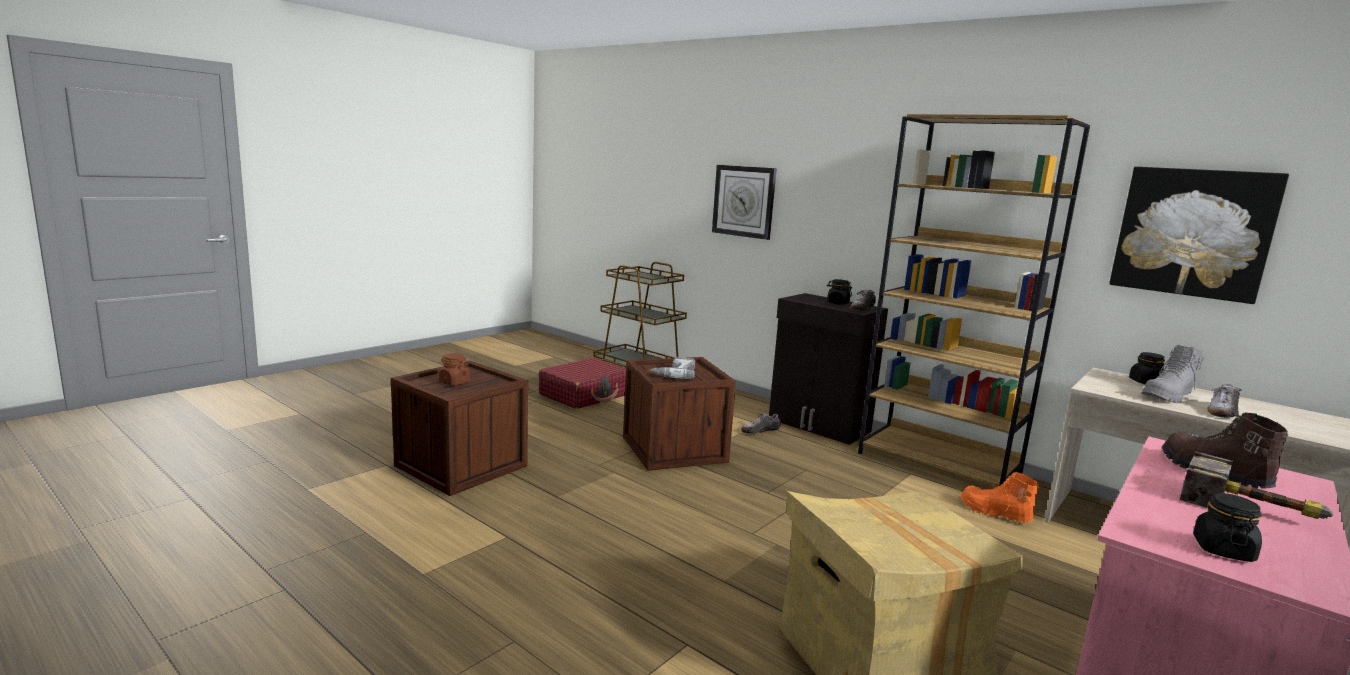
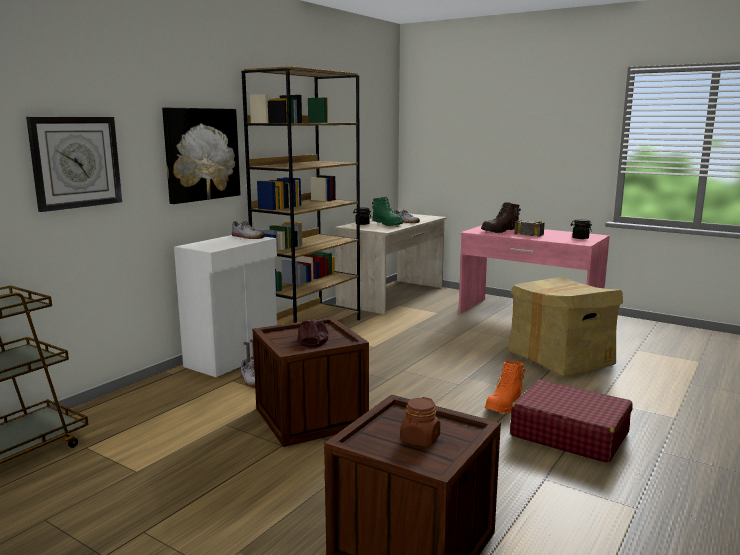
camera: 95 degrees left, 0 degrees up
(585, 395) = (116, 490): red suitcase -> red suitcase (569, 434)
(674, 373) = (312, 340): power drill -> brown cap
(819, 426) = (233, 358): black cabinet -> white cabinet
(837, 303) = (226, 241): black jar -> none
(994, 513) = (380, 323): orange boot -> orange boot (504, 405)
(1168, 396) = (387, 224): grey boot -> green boot
(1193, 232) = (352, 138): picture -> picture (201, 154)

